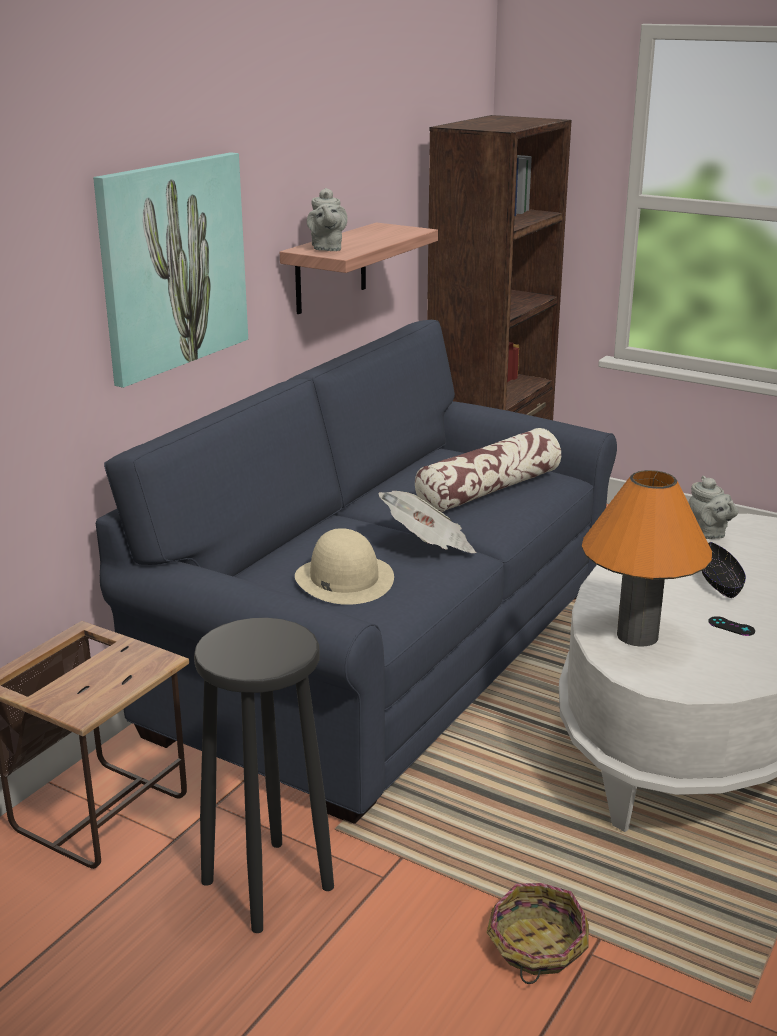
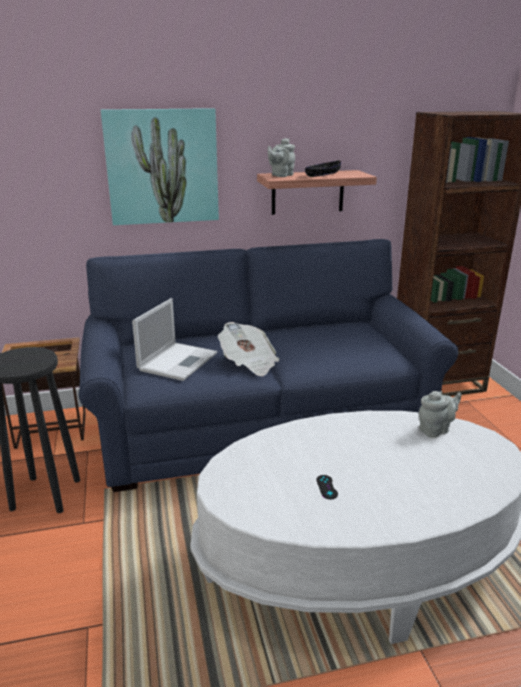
camera: 45 degrees right, 0 degrees up
(344, 579) = (178, 361): beige hat -> laptop
(489, 490) = (339, 350): pillow -> none
(536, 946) = (75, 602): basket -> none
(637, 636) = (262, 460): orange table lamp -> none
(708, 534) = (435, 430): grey teapot -> grey teapot turned 135 degrees counterclockwise
(720, 581) = (379, 459): black bowl -> black bowl (322, 175)

